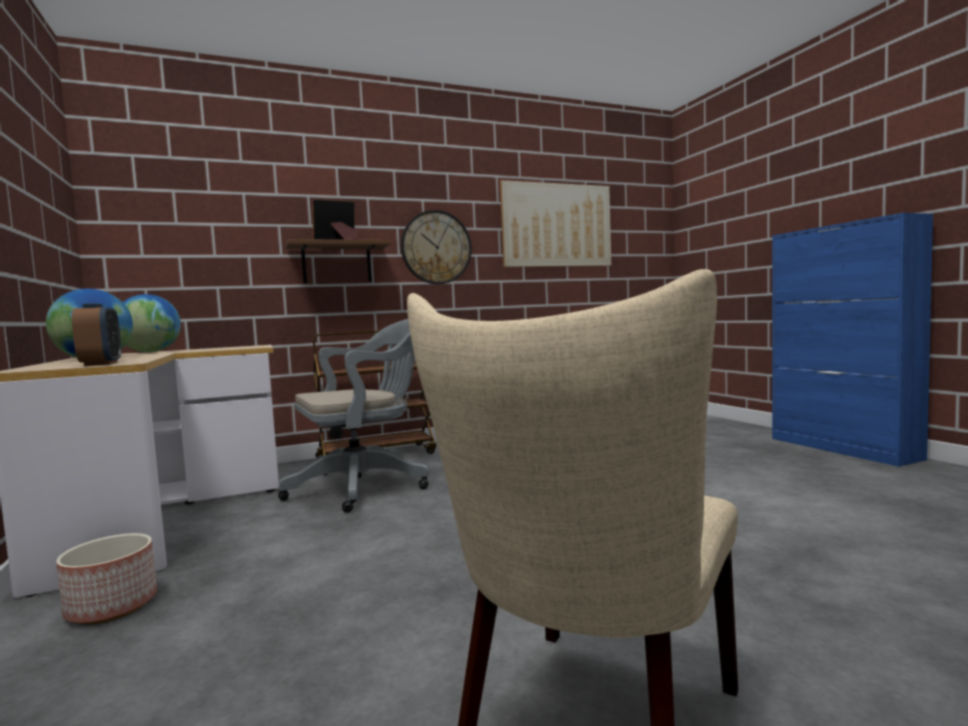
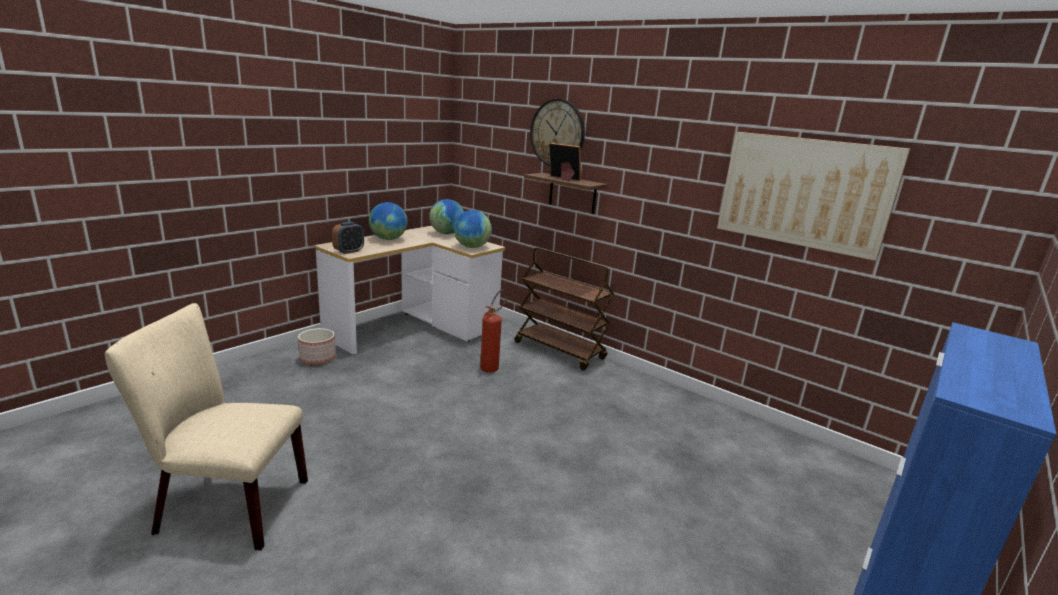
camera: 60 degrees right, 15 degrees up
(242, 347) = (471, 247): none -> globe
(365, 486) = (492, 367): grey office chair -> fire extinguisher
(436, 247) = (653, 194): wall clock -> wall clock (557, 133)

